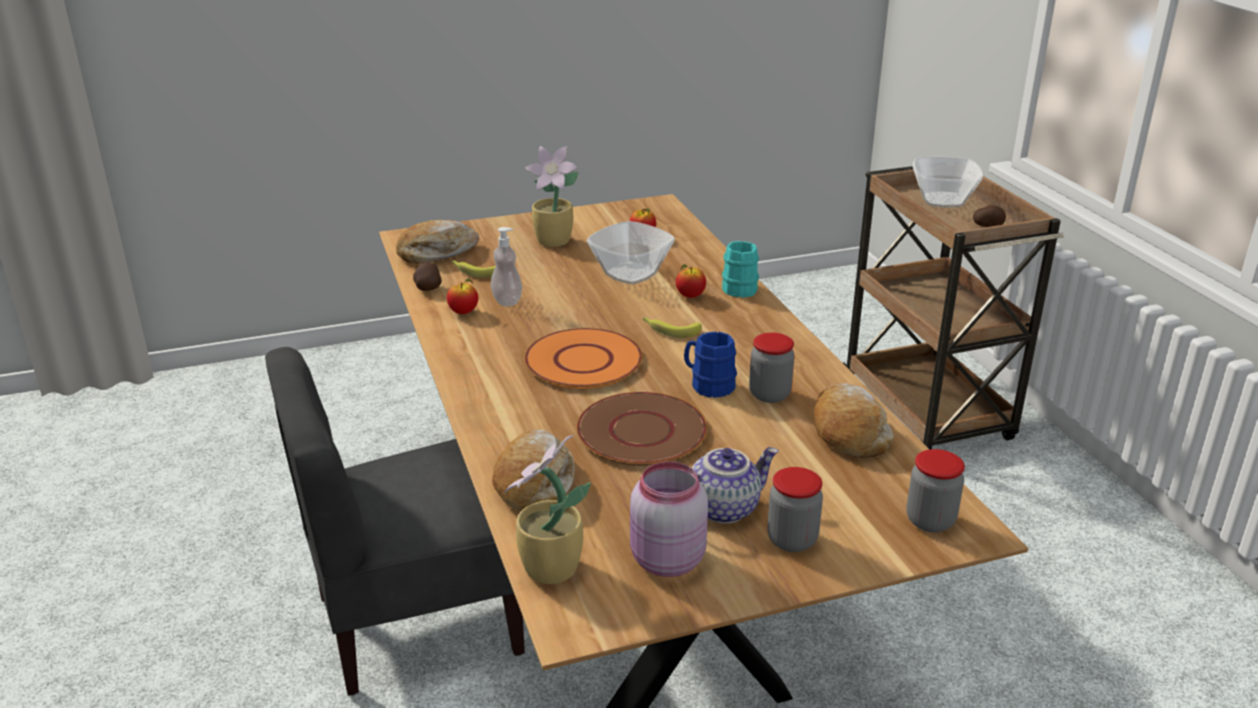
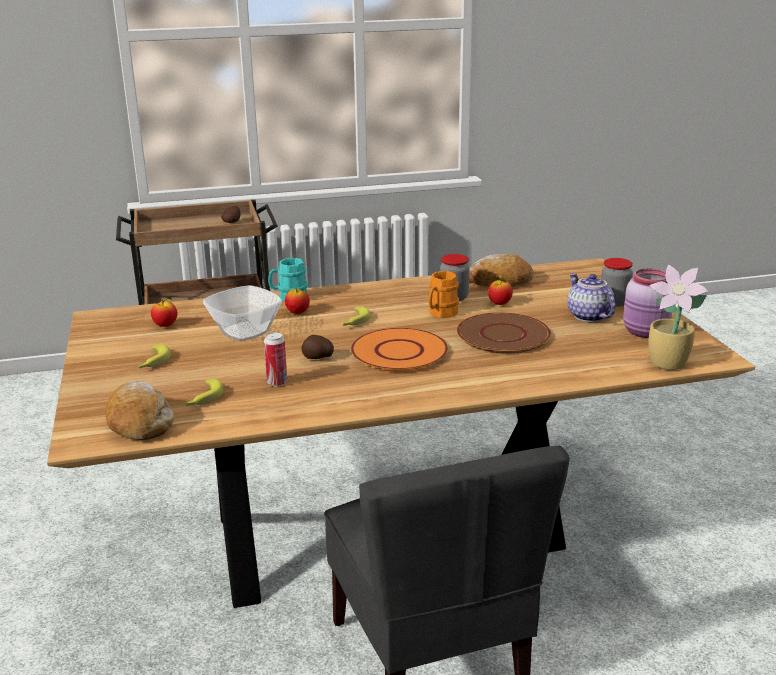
camera: 85 degrees left, 5 degrees down
(428, 288) = (230, 422): potato -> potato (318, 358)
(463, 312) = (294, 402): apple -> apple (499, 304)
(507, 301) = (277, 382): soap dispenser -> can
(535, 482) = (573, 368): bread -> none
(555, 242) = (152, 362): potted plant -> banana
(708, 385) = (440, 313): blue mug -> orange mug
(930, 521) = (586, 272): jar -> none
(943, 200) = (177, 227): bowl -> none

